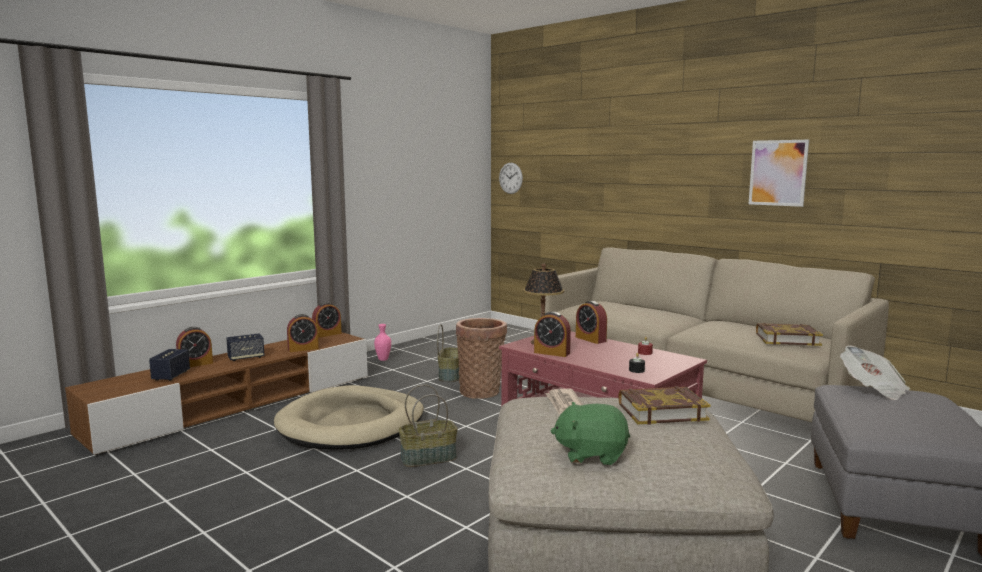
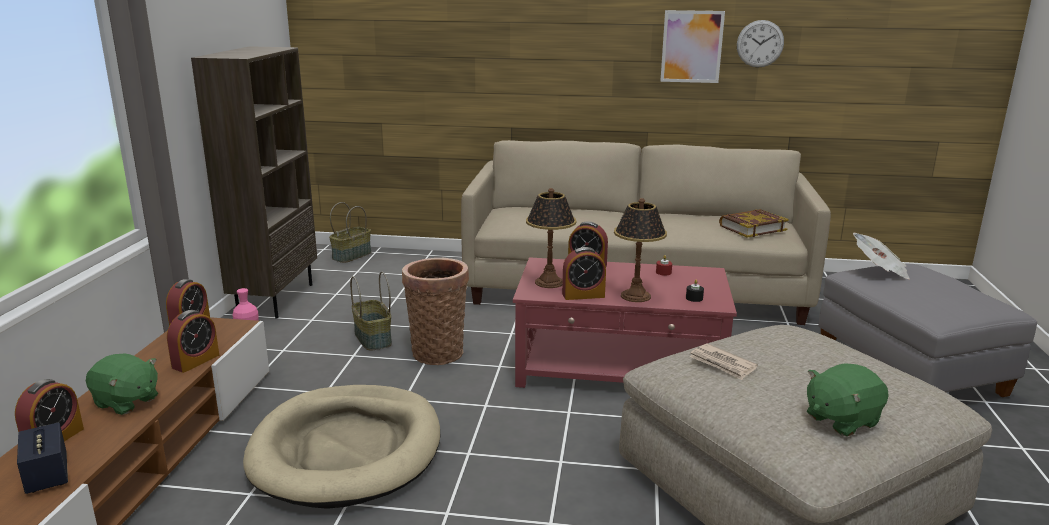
camera: 35 degrees left, 10 degrees up
(246, 357) = (126, 402): speaker -> green plush toy
(426, 344) = (275, 299): none -> brown bookcase
(428, 458) = (504, 463): basket -> basket (351, 255)
(510, 178) = (327, 51): wall clock -> wall clock (760, 43)
(591, 360) = (636, 296): none -> table lamp
(661, 411) = (808, 346): book -> none

